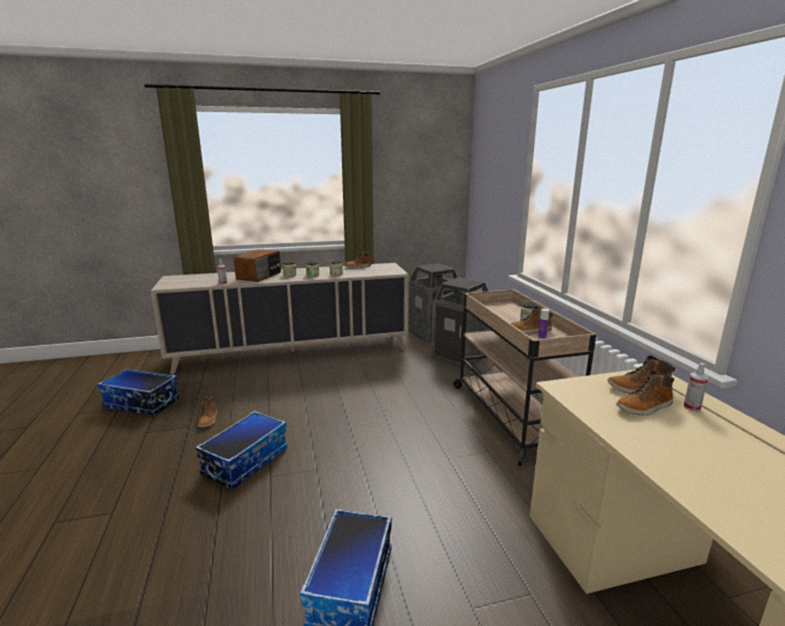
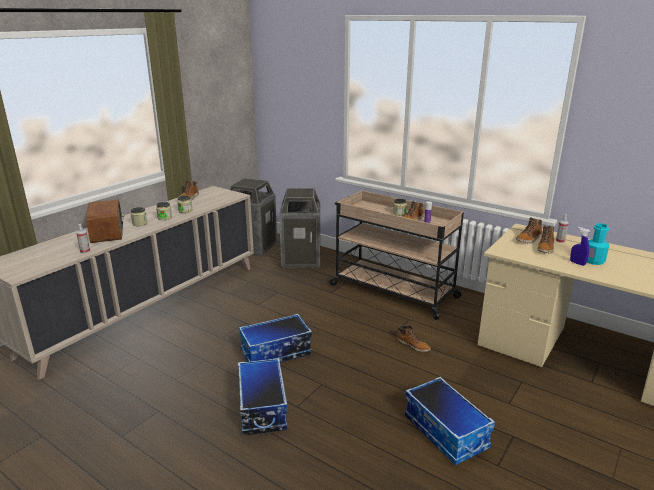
camera: 40 degrees left, 5 degrees up
(141, 404) = (62, 419): storage box -> storage box (276, 353)
(208, 419) = (168, 396): boot -> boot (413, 345)
(662, 443) = (577, 263): none -> blue spray bottle
(703, 452) = (593, 261): none -> turquoise bottle

